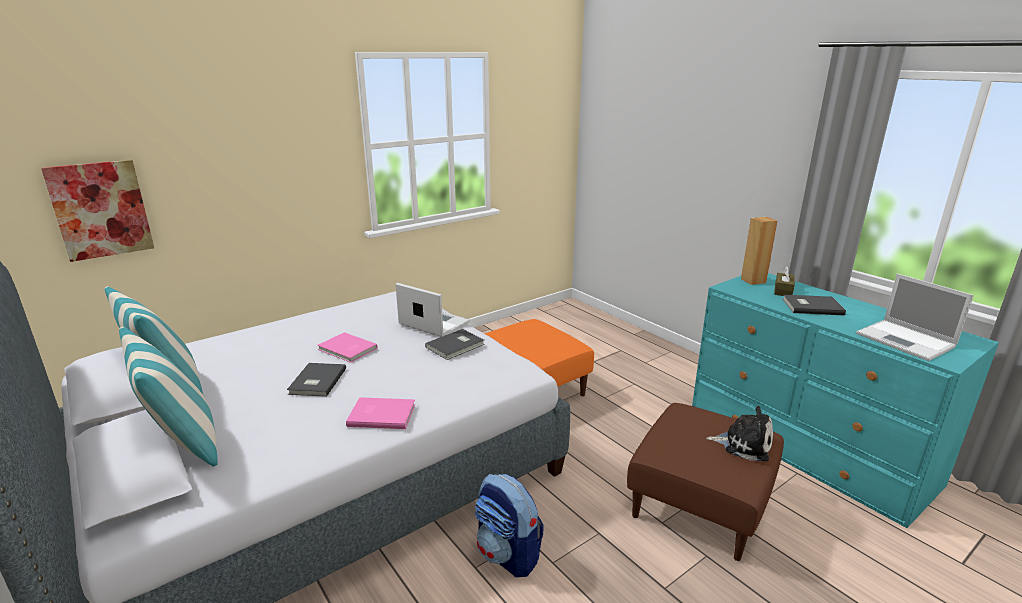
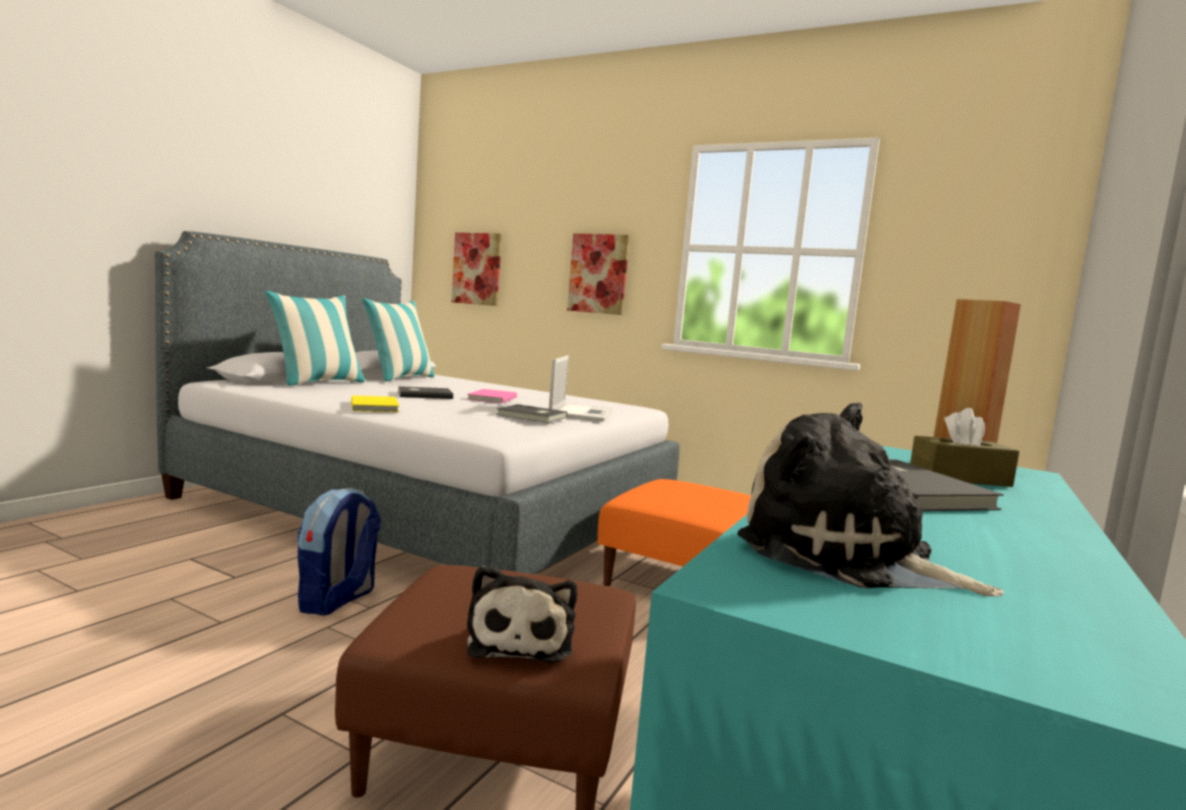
camera: 65 degrees right, 15 degrees down
(284, 184) = (598, 274): none -> picture
(381, 414) = (376, 406): pink book -> yellow book
(907, 341) = (846, 556): laptop -> plush toy

